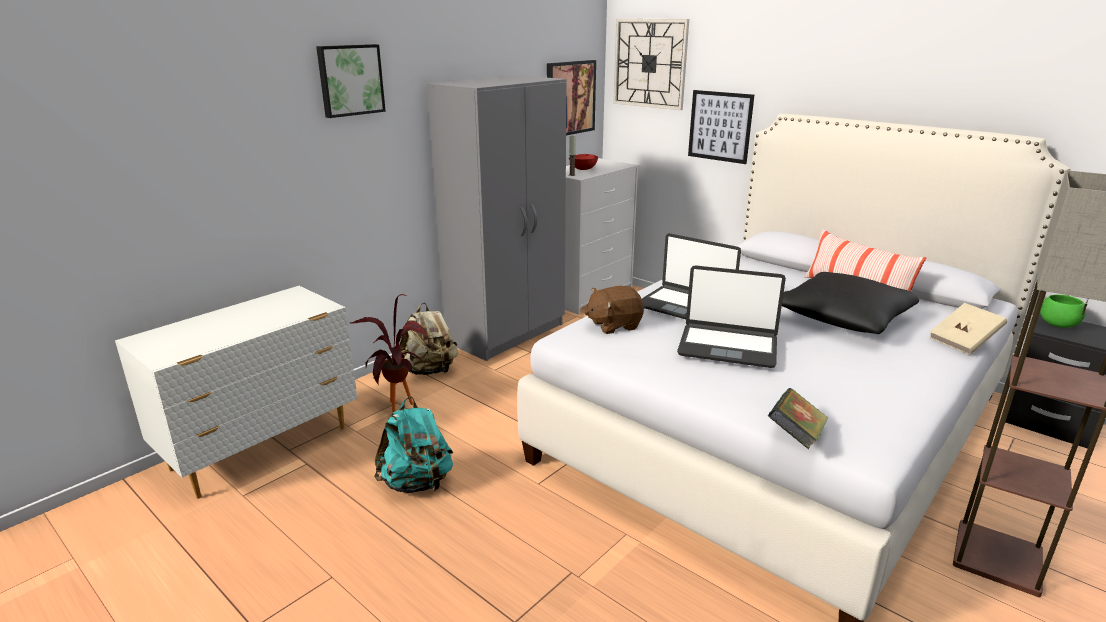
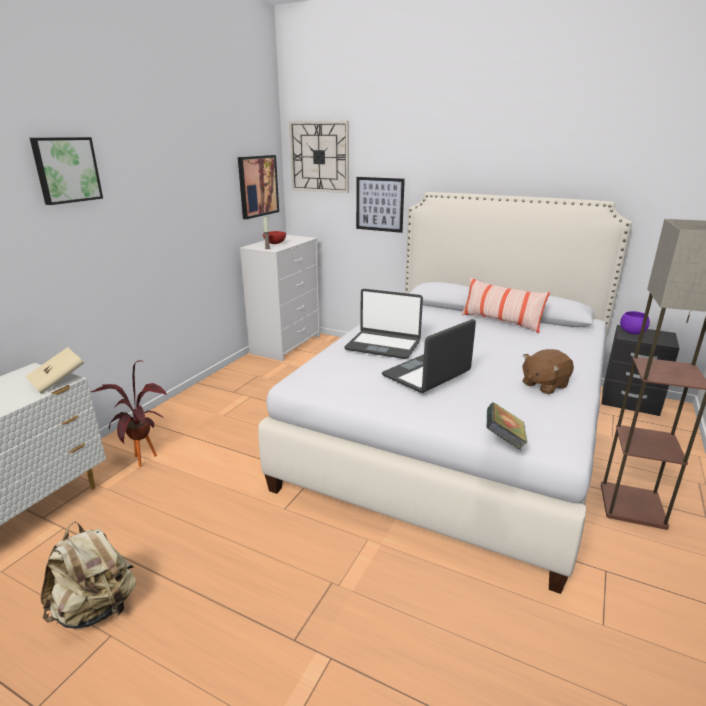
camera: 15 degrees left, 0 degrees up
(417, 483) = (176, 528): turquoise backpack -> none
(429, 371) = (166, 424): beige backpack -> beige backpack (96, 608)
(508, 333) = (227, 383): grey wardrobe -> none
(613, 325) = (332, 367): brown plush toy -> brown plush toy (544, 385)
(727, 346) = (427, 374): laptop -> laptop turned 135 degrees clockwise
(843, 319) = (500, 343): black pillow -> none
(964, 341) = (586, 351): beige book -> beige book (58, 381)
(1058, 325) = (632, 332): green bowl -> purple bowl

